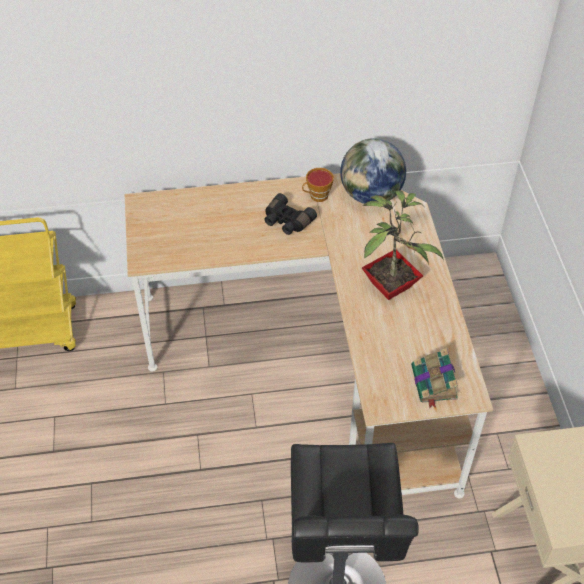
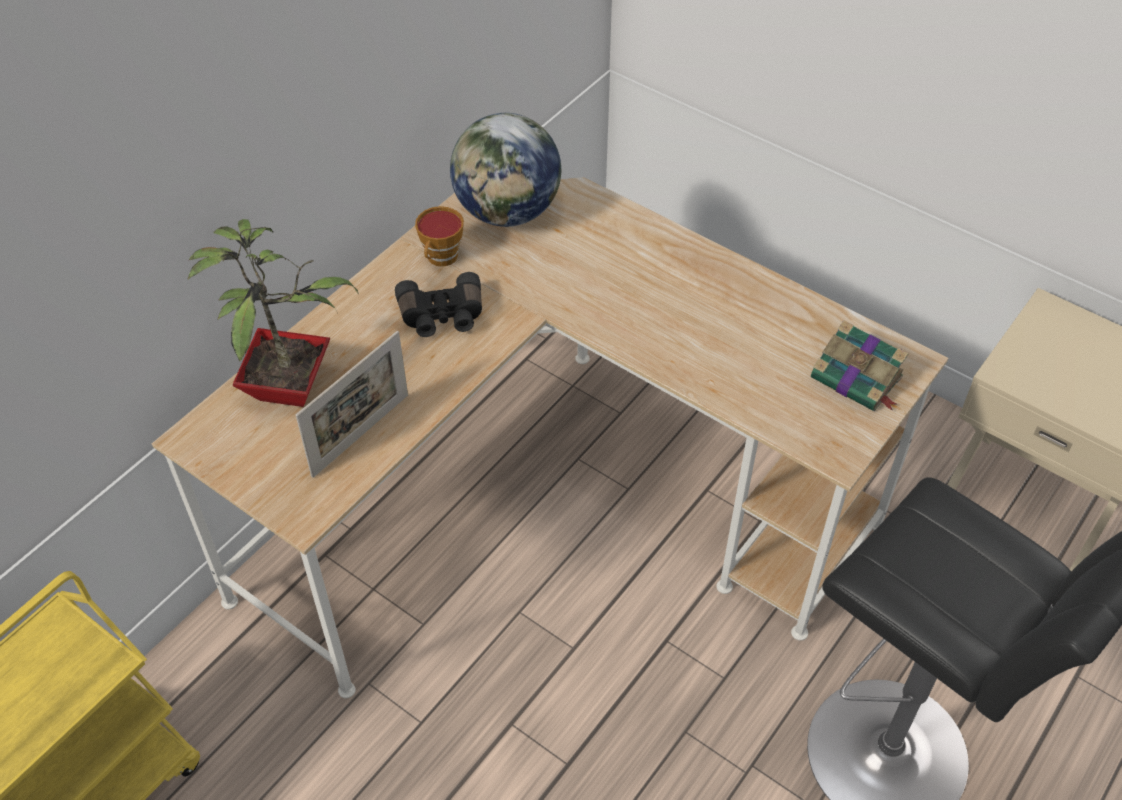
camera: 45 degrees left, 0 degrees up
(198, 246) = (361, 435): none -> picture frame
(392, 285) = (670, 301): potted plant -> potted plant (290, 384)

